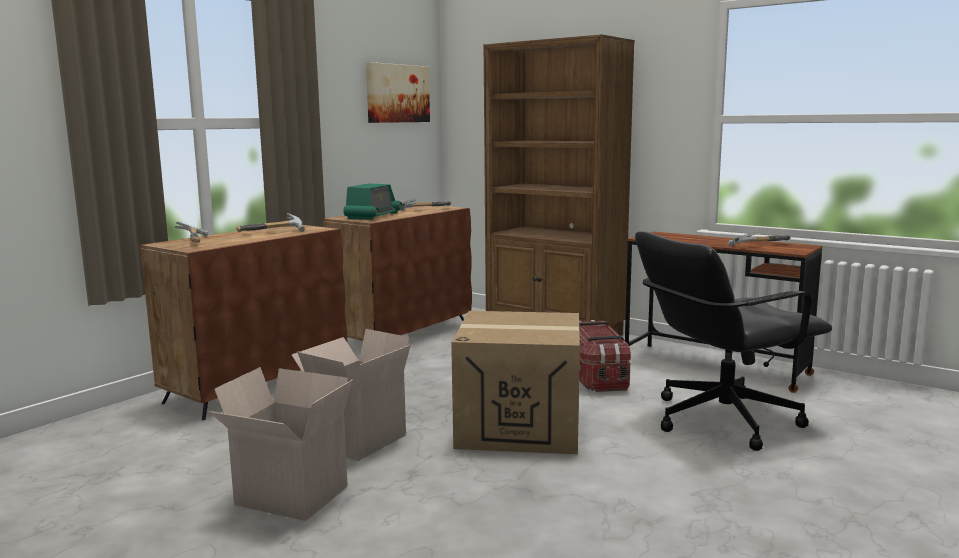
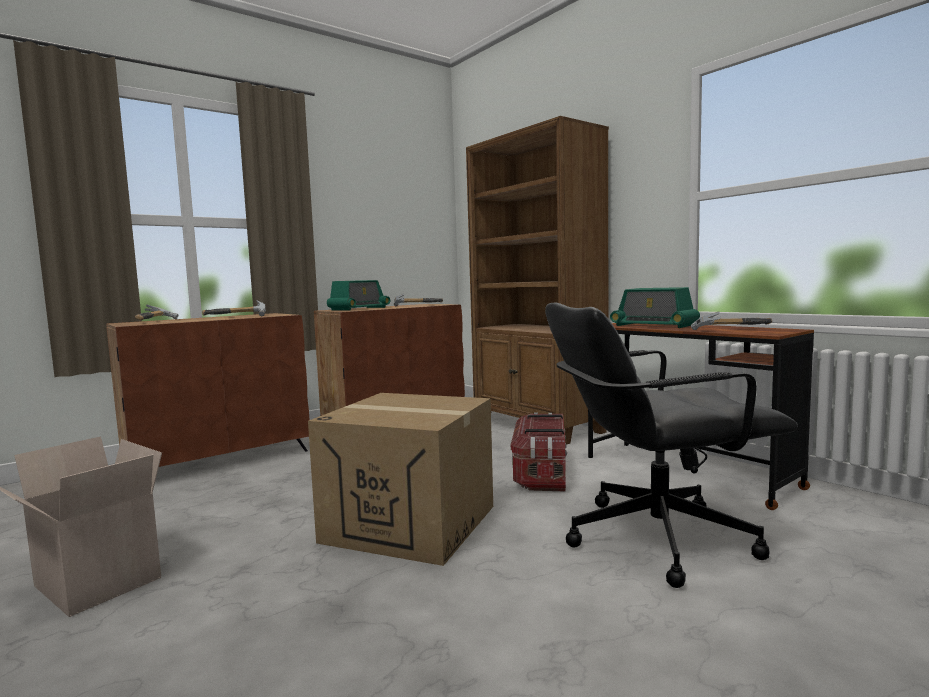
camera: 15 degrees right, 5 degrees down
(358, 439) = (237, 522): cardboard box -> none
(397, 93) = (406, 204): picture -> none
(688, 239) = (654, 325): none -> radio

